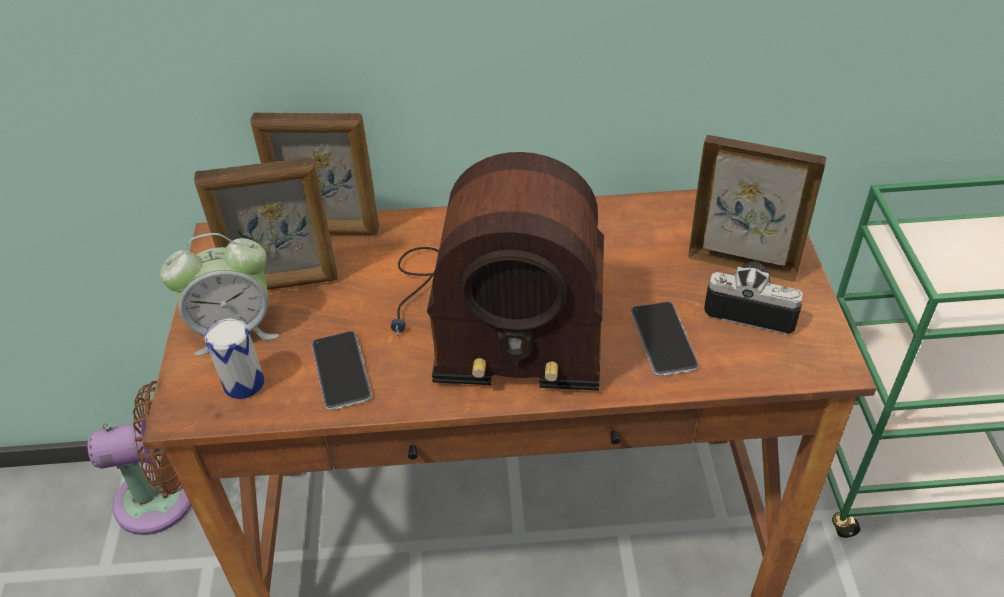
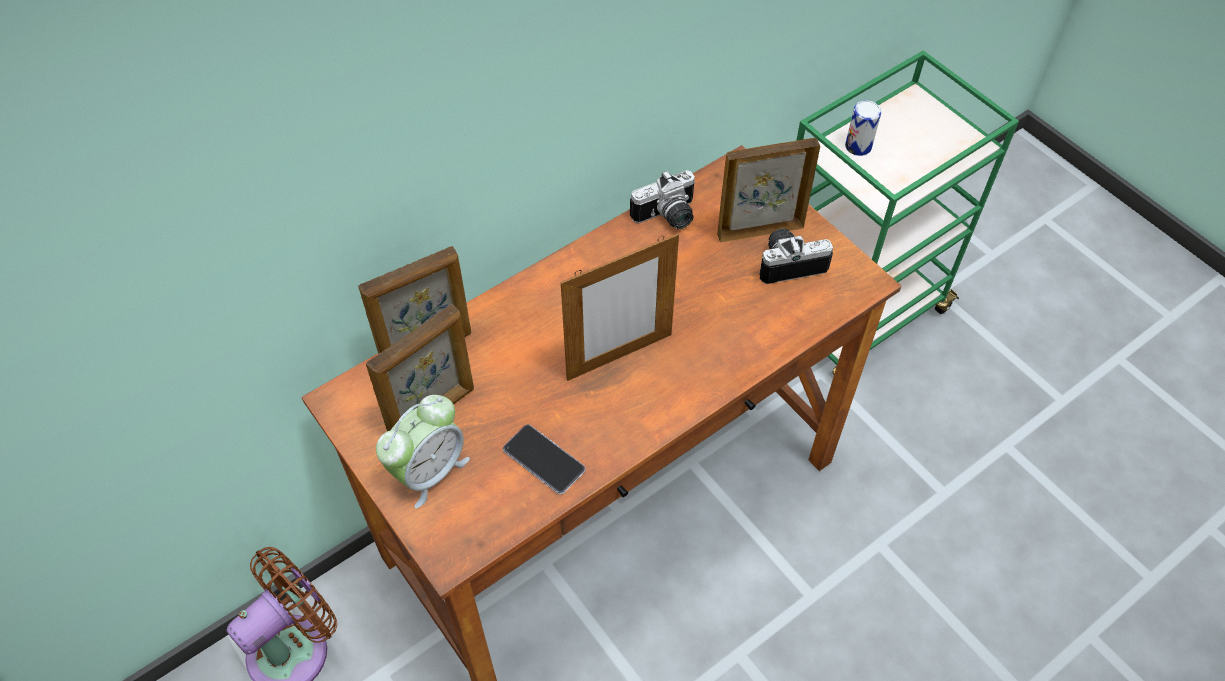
camera: 35 degrees left, 10 degrees up
(244, 383) = (478, 509): can -> can (858, 146)
(495, 315) = (619, 356): radio -> picture frame
(650, 216) = (668, 217): none -> camera
(663, 339) = (749, 317): phone -> none

